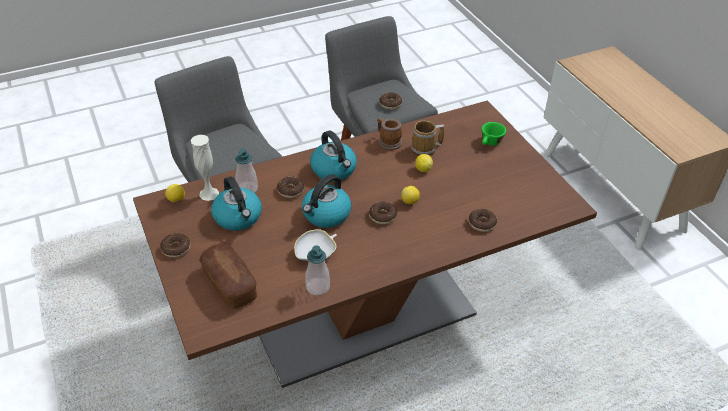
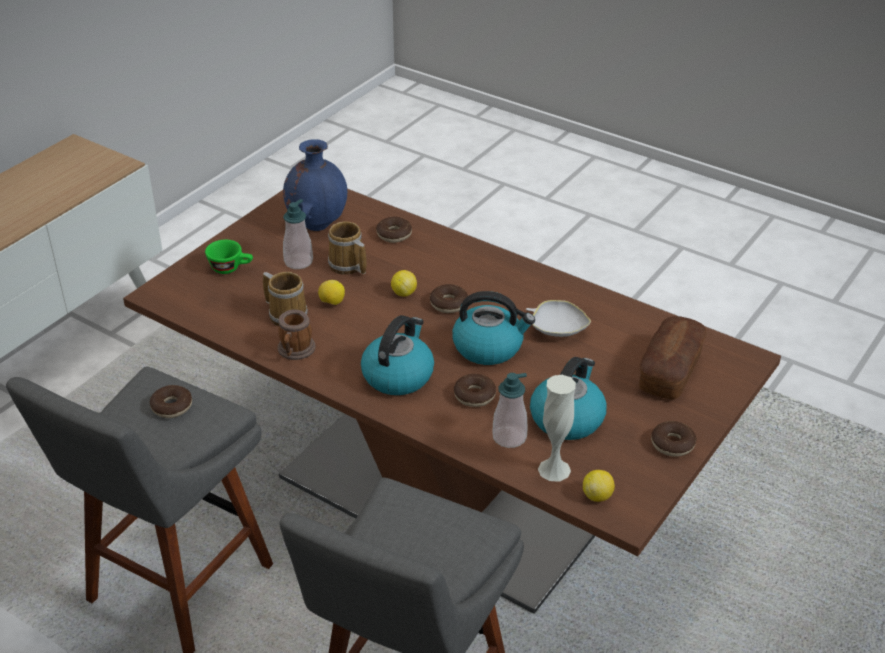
camera: 120 degrees left, 5 degrees down
(318, 287) = (601, 308): soap dispenser -> soap dispenser (298, 262)
(458, 189) = (347, 266): none -> mug
(519, 193) = (317, 224): none -> blue vase

